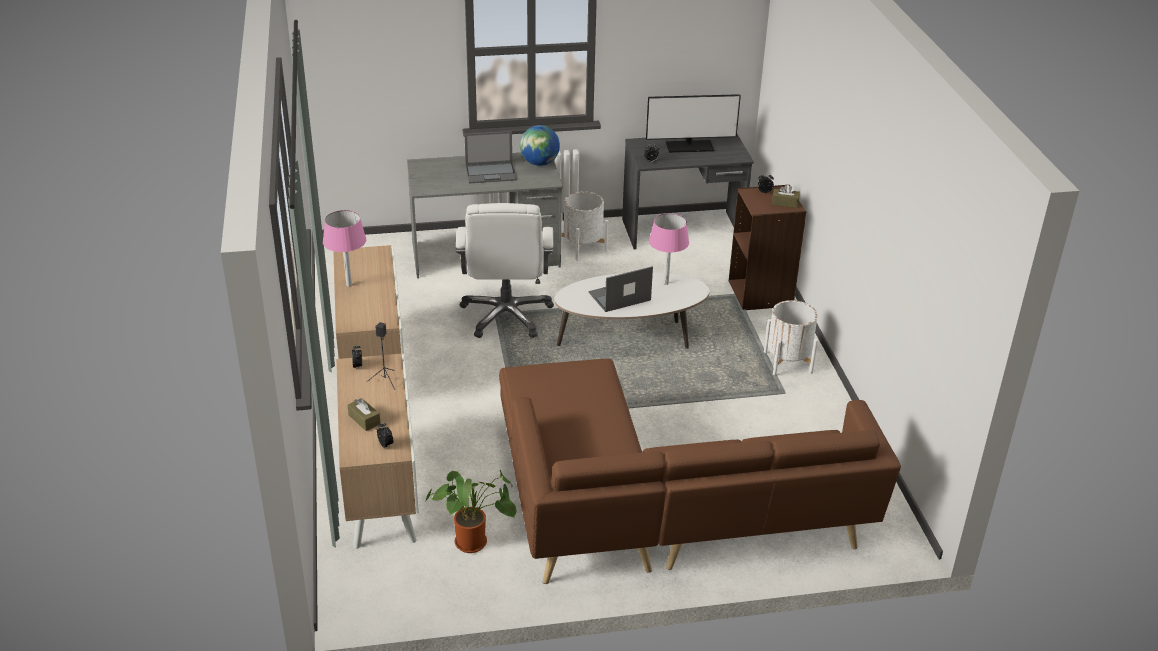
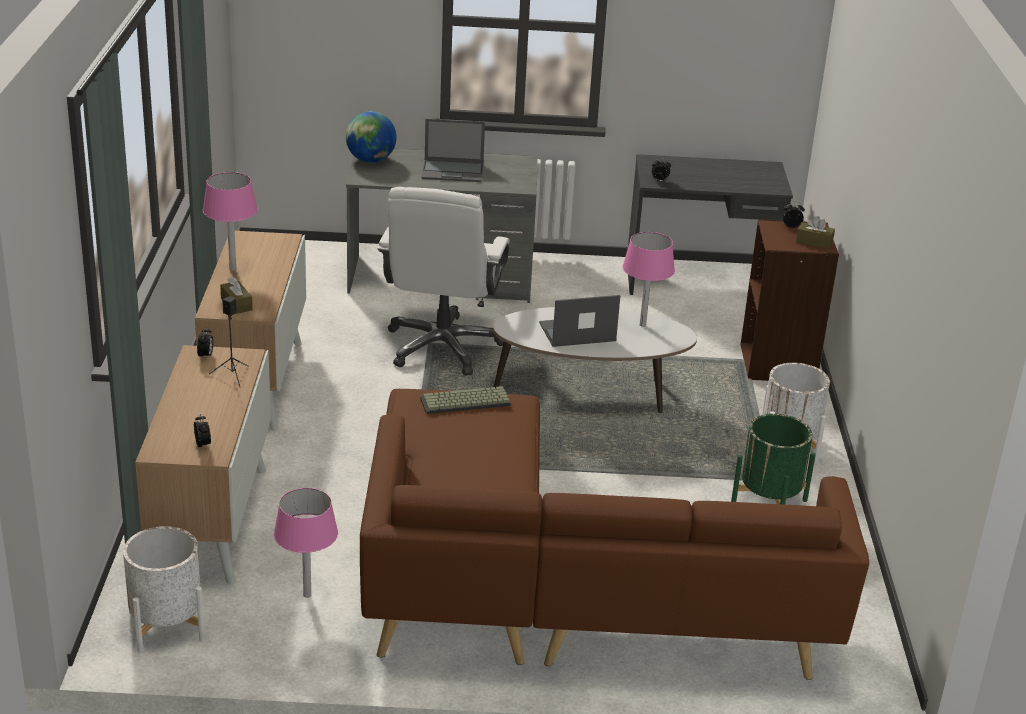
camera: 10 degrees right, 5 degrees down
(364, 419) = (188, 414): brown tissue box -> brown tissue box (236, 304)
(474, 542) = (307, 595): potted plant -> pink table lamp
(539, 163) = (517, 167): globe -> globe (370, 160)
(561, 373) = (465, 402): none -> keyboard
(582, 247) = (565, 285): white planter -> white planter (166, 626)
(689, 147) = (715, 171): monitor -> none
(787, 410) = (769, 501): none -> green planter

